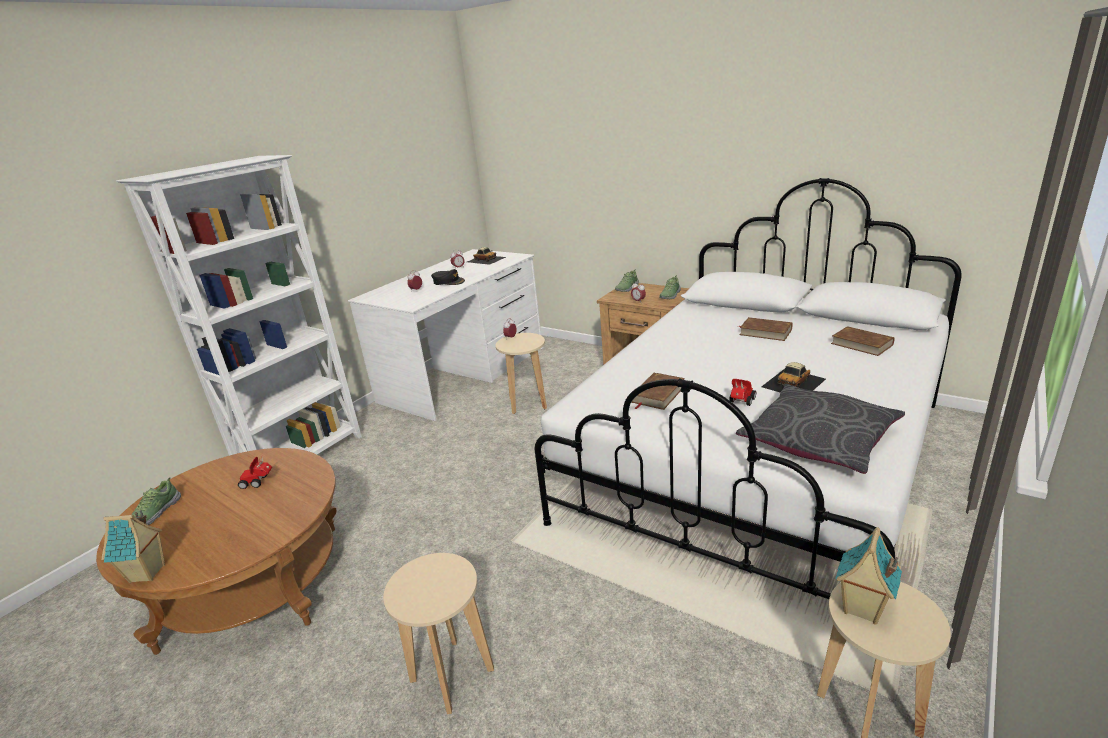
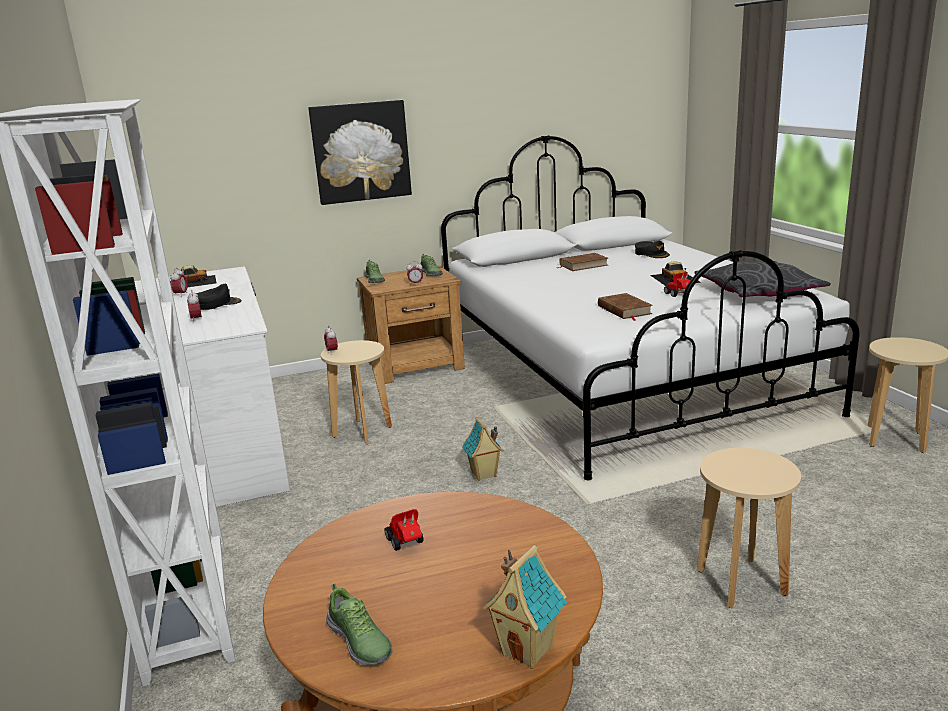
camera: 55 degrees left, 5 degrees down
(258, 482) = (407, 544): toy car -> toy car turned 120 degrees clockwise
(637, 175) = (361, 152): none -> picture
(861, 344) = (651, 254): brown book -> black cap
(861, 609) = (899, 352): toy house -> toy house (484, 475)

